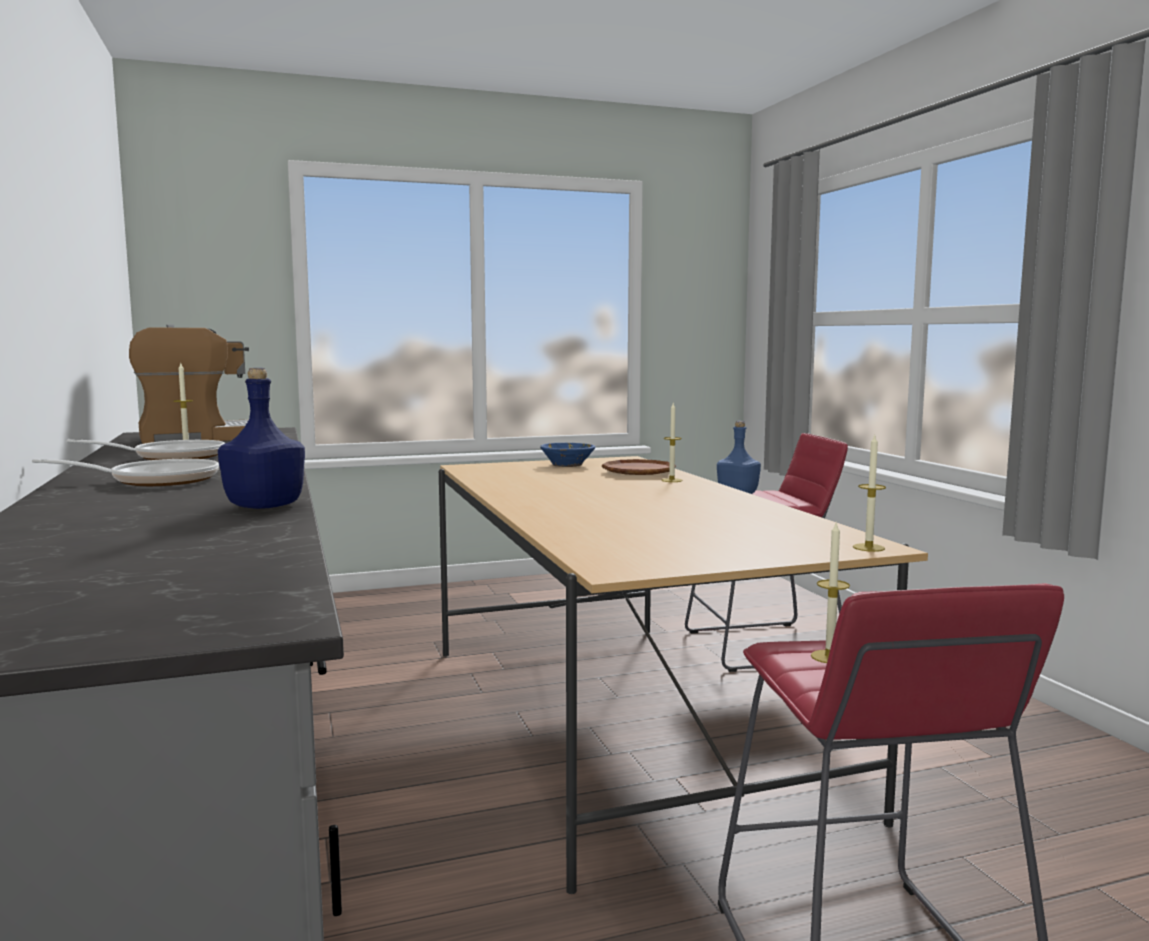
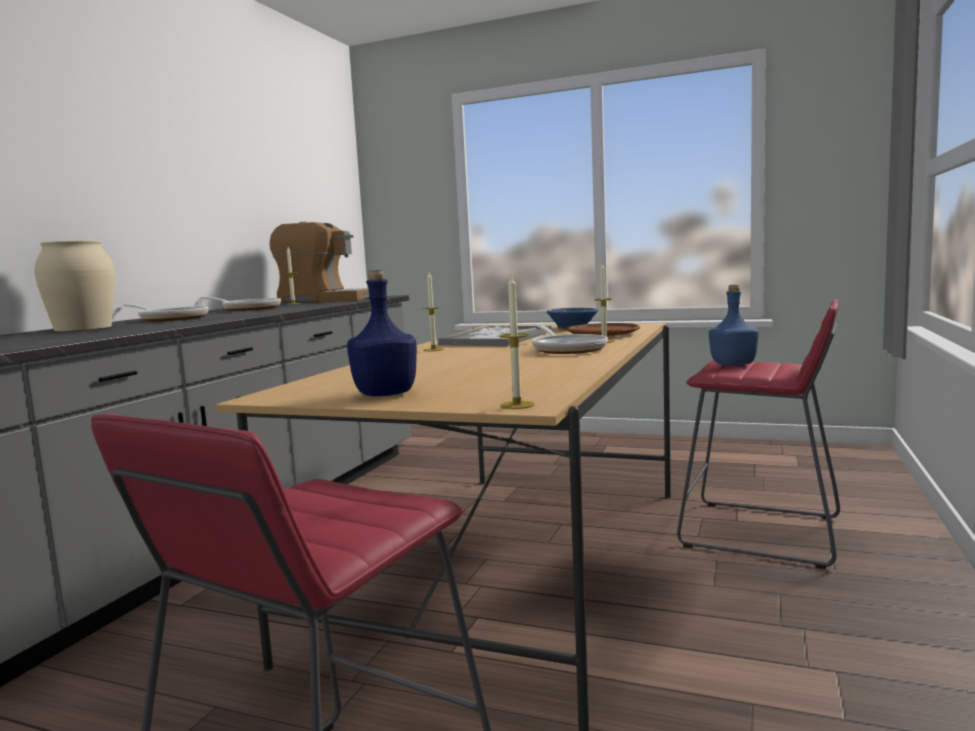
camera: 40 degrees right, 0 degrees up
(96, 504) = (84, 328): none -> beige vase
(266, 506) = (126, 331): blue bottle -> blue bottle (386, 393)
(542, 482) = (498, 338): none -> tray
(674, 491) = (567, 349): none -> frying pan
(829, 657) = (310, 500): candle -> candle (433, 349)

